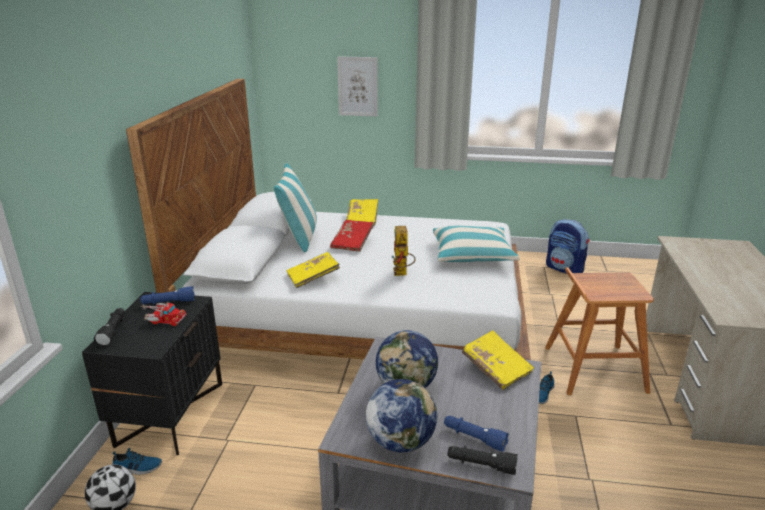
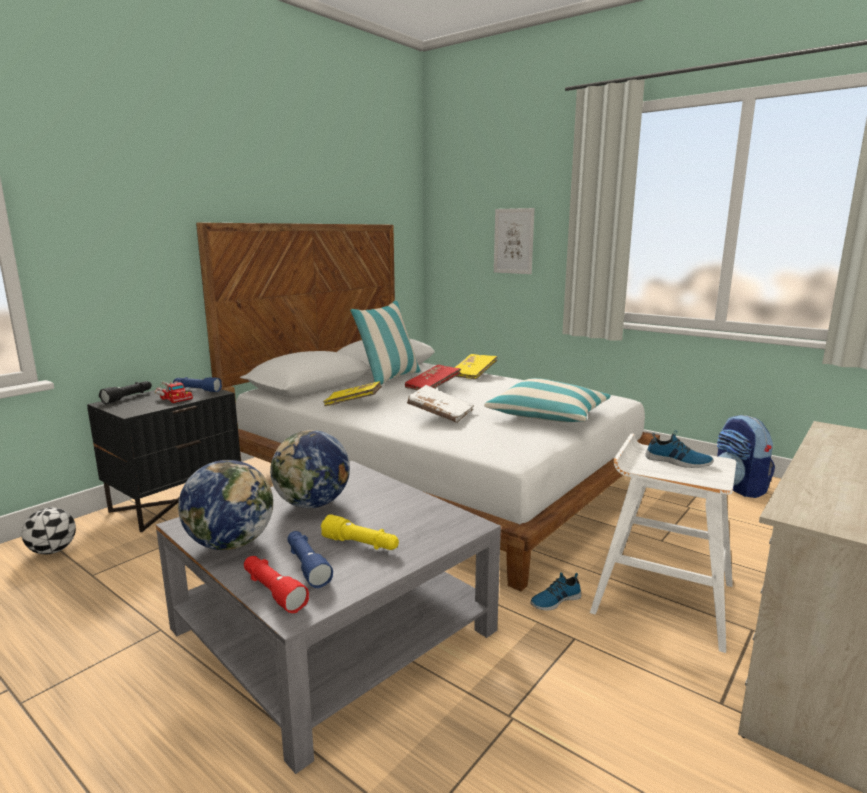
camera: 30 degrees right, 10 degrees down
(137, 467) = (103, 531): shoe -> shoe (678, 462)
(402, 273) = (440, 414): toy robot -> white book
(481, 465) = (272, 591): black flashlight -> red flashlight
(483, 408) = (361, 544): none -> yellow flashlight
(496, 368) = (434, 516): yellow book -> none
(593, 369) = (661, 597): brown stool -> white stool

